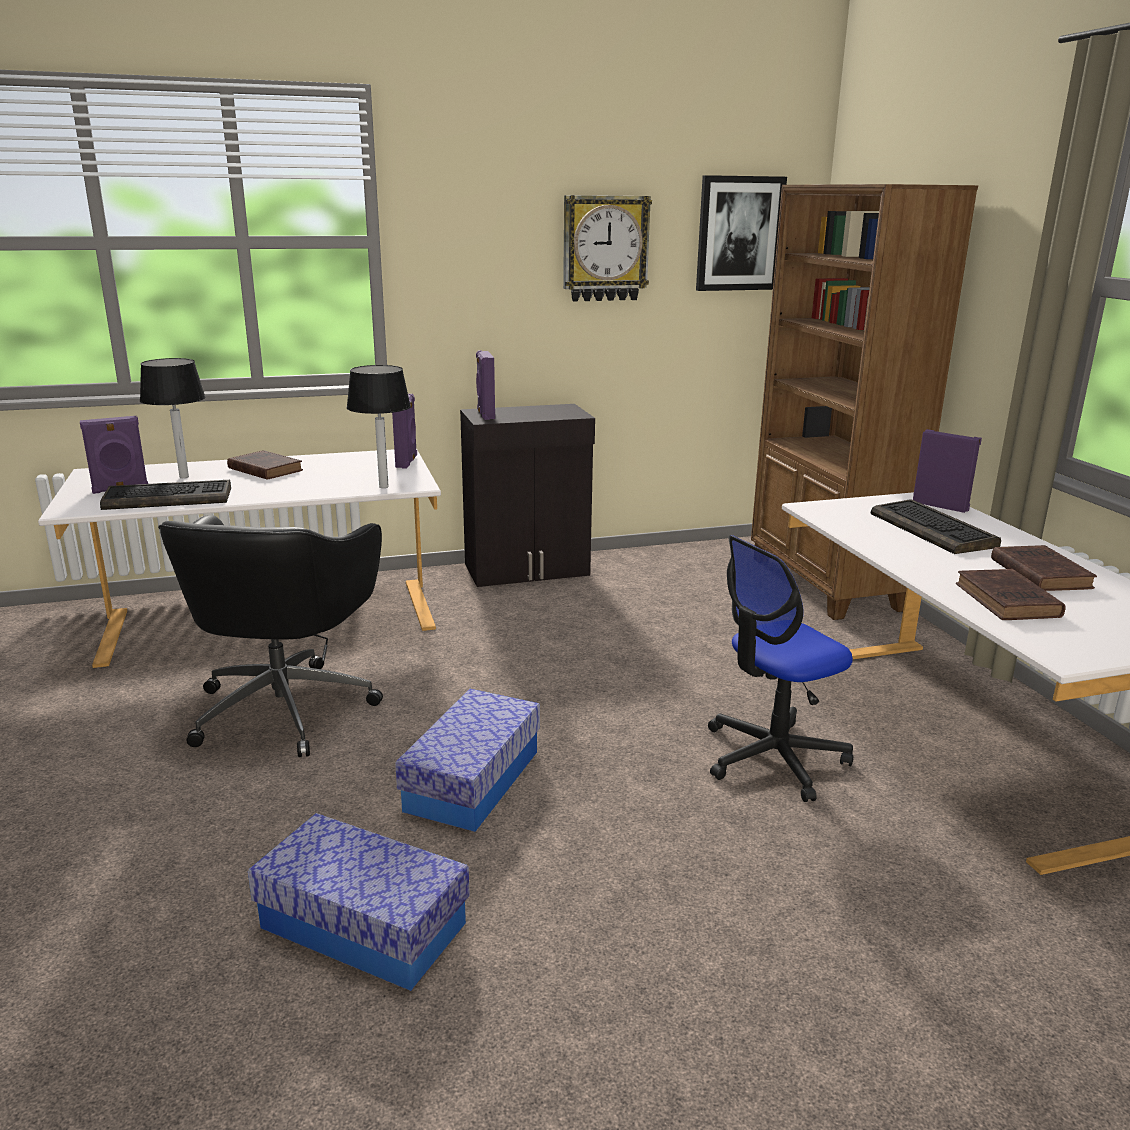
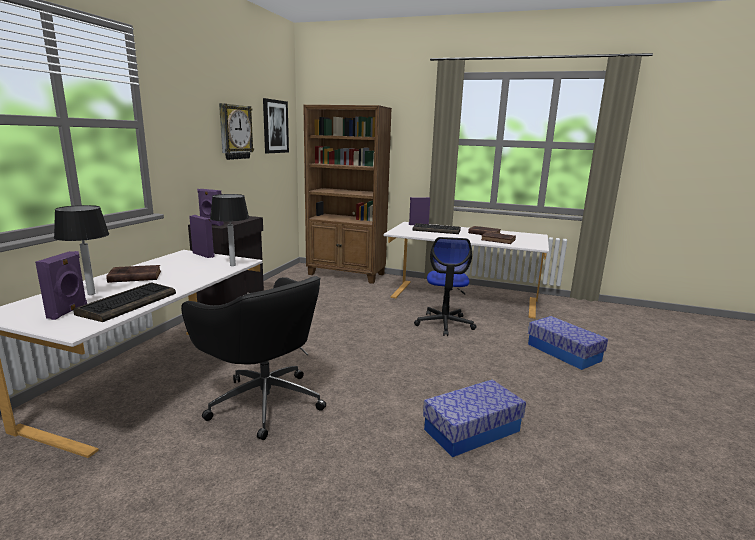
camera: 55 degrees left, 5 degrees down
(473, 780) = (395, 376): storage box -> storage box (563, 352)

